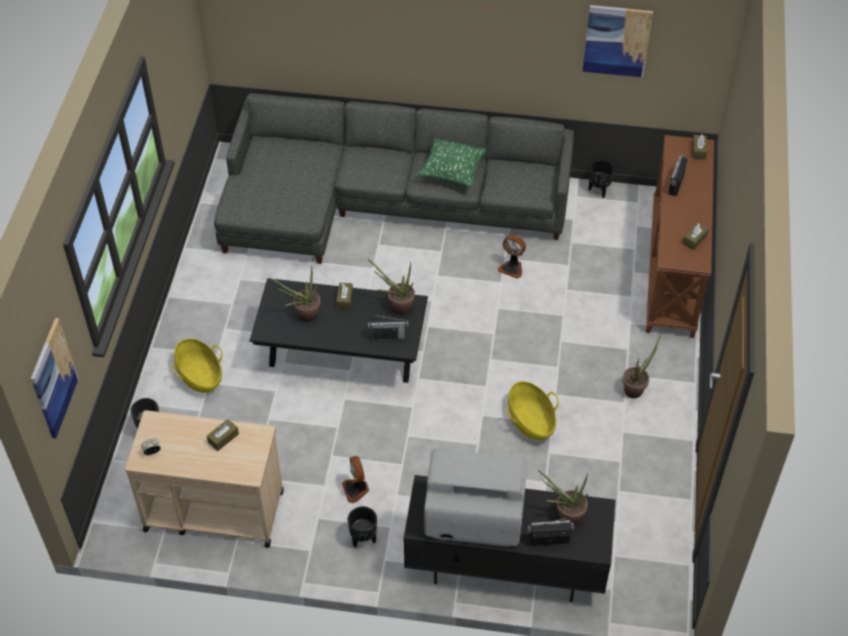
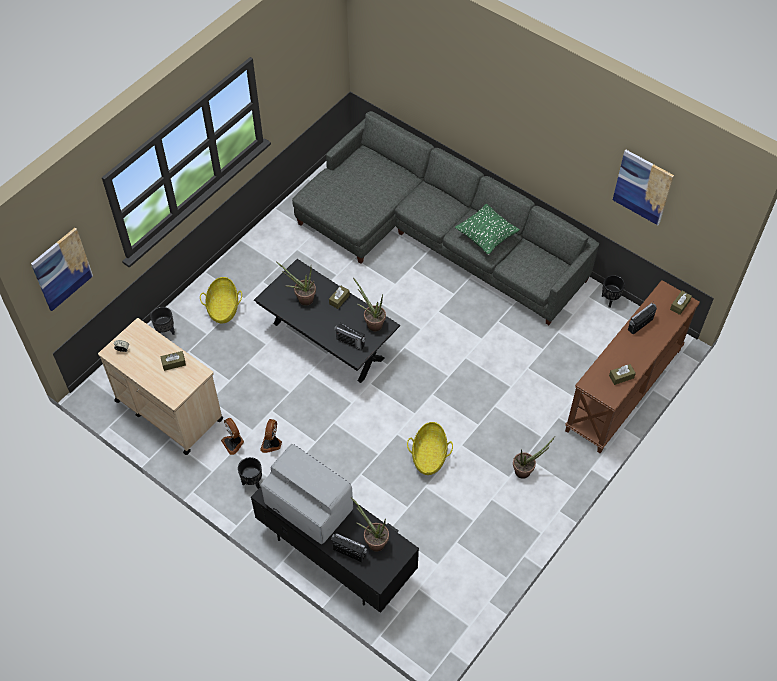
camera: 30 degrees right, 5 degrees up
(512, 268) = (498, 331): fan -> fan (233, 443)

